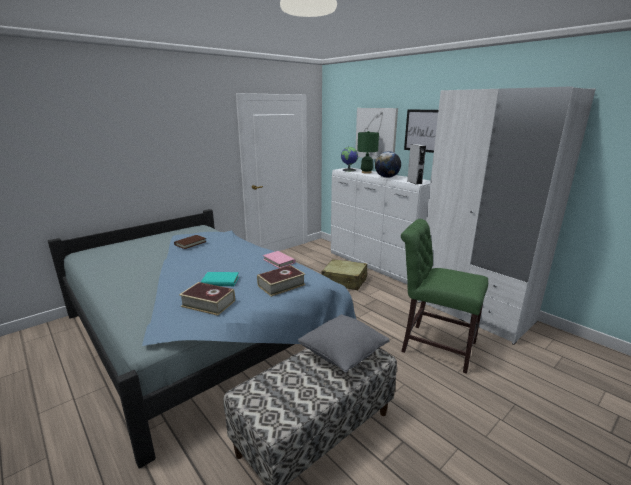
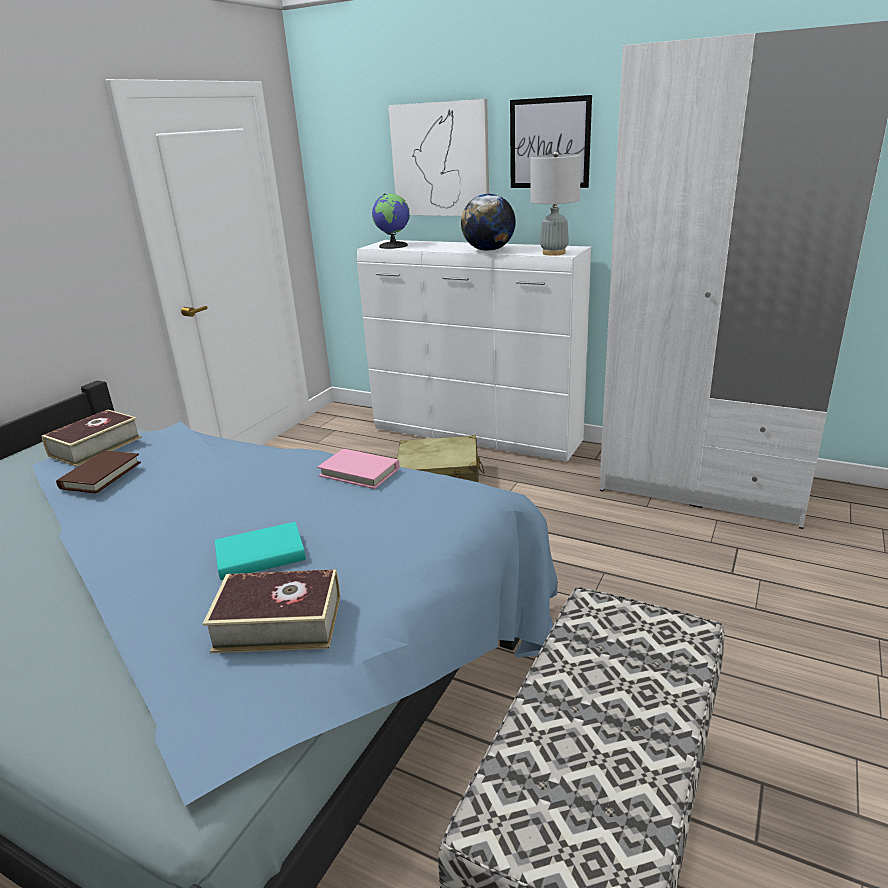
camera: 20 degrees left, 5 degrees up
(281, 285) = (415, 528): book -> book (95, 446)
(343, 355) = (623, 651): grey pillow -> none
(366, 172) = (434, 246): green table lamp -> none
(414, 182) = (554, 253): grey speaker -> grey table lamp
(434, 345) = (683, 568): green chair -> none

